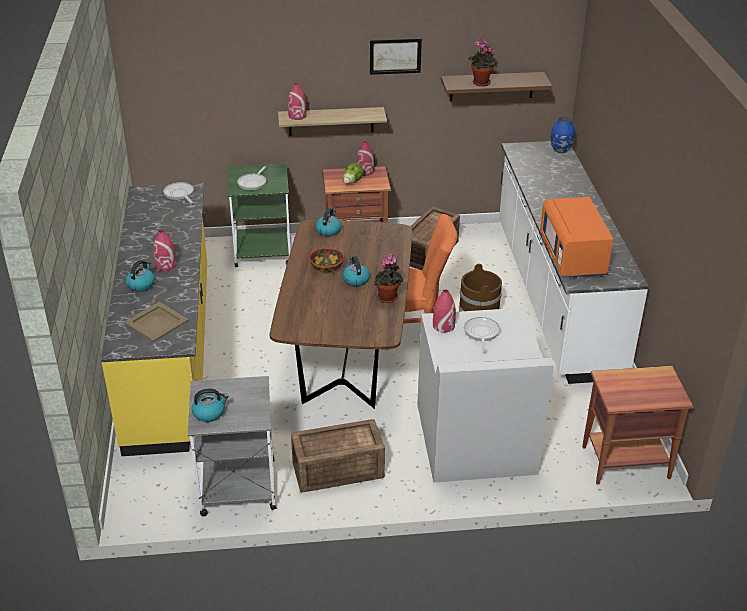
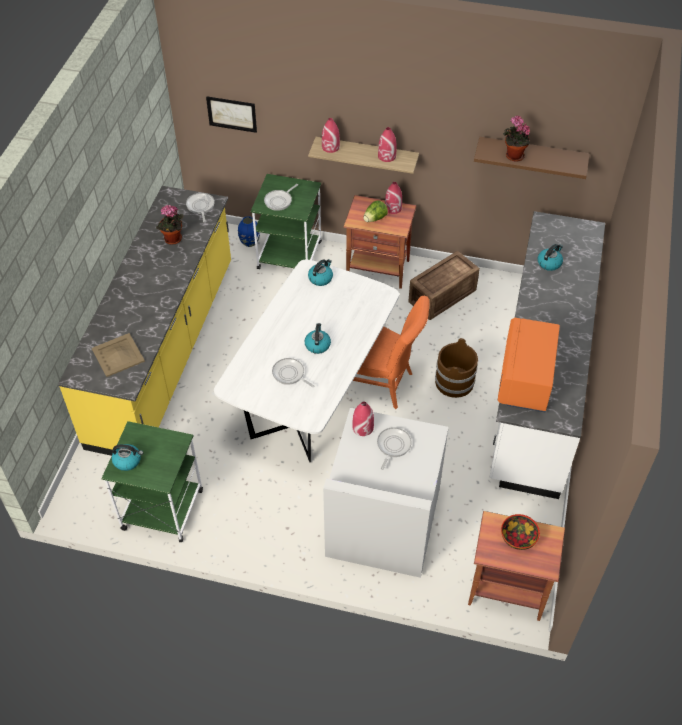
camera: 20 degrees right, 15 degrees up
(141, 284) = (123, 308): kettle -> kettle (549, 263)
(166, 265) = (153, 291): red vase -> red vase (387, 156)
(236, 486) = (161, 508): grey cart -> green cart
(326, 267) = (298, 323): bowl -> bowl (518, 538)
(336, 469) = (249, 517): crate -> none
(341, 307) = (290, 374): none -> frying pan
(347, 355) = (312, 397): brown dining table -> white dining table
(388, 298) = (336, 376): potted plant -> potted plant (173, 240)
(395, 56) = (434, 110): picture -> picture (232, 114)
(561, 150) = (590, 235): blue vase -> blue vase (250, 242)

